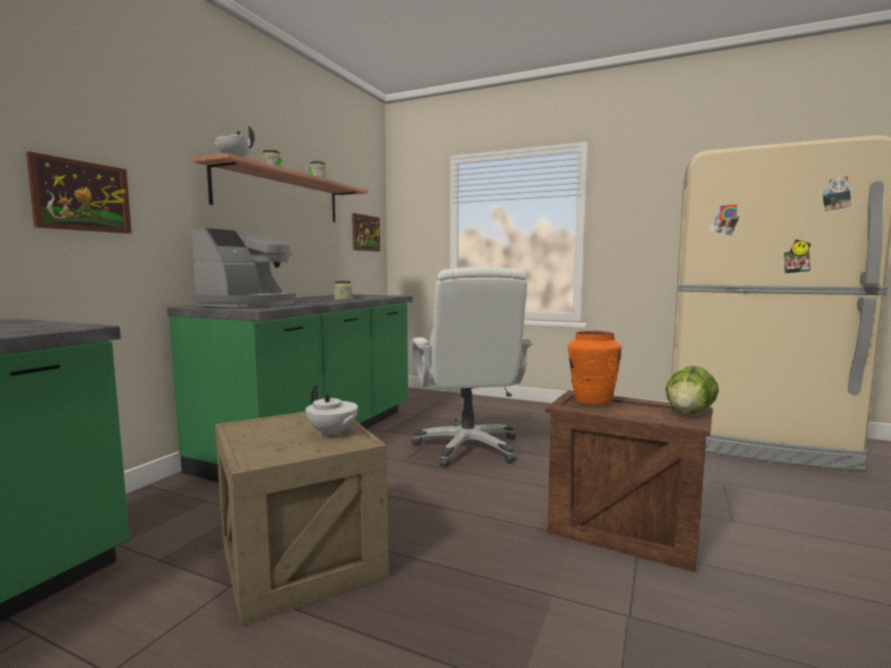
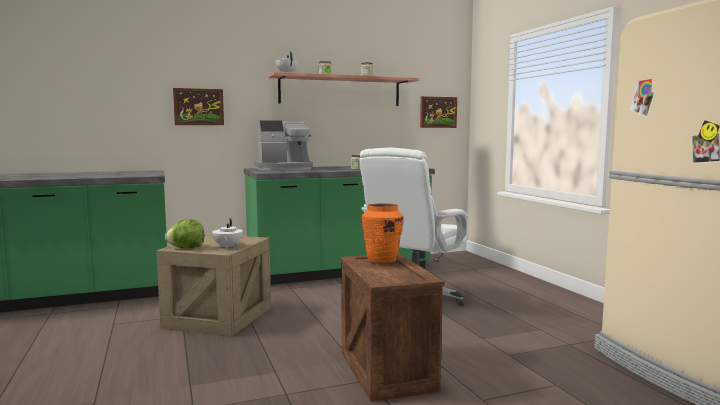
camera: 45 degrees right, 0 degrees up
(689, 413) = (409, 279): lettuce -> lettuce (186, 248)

